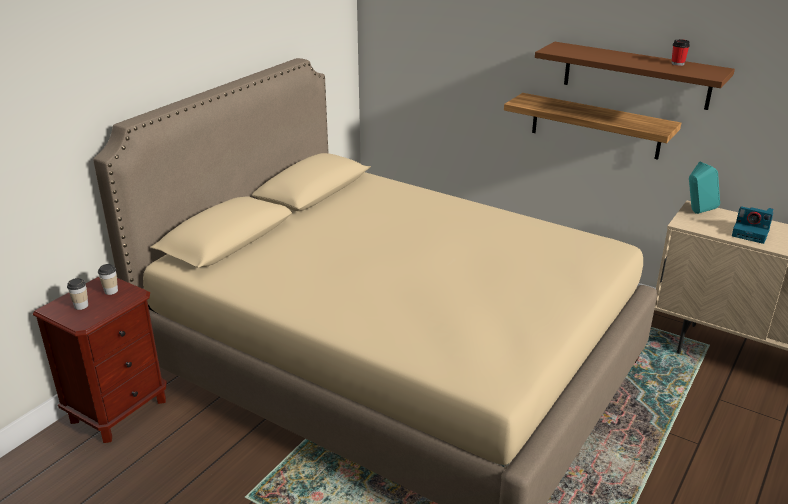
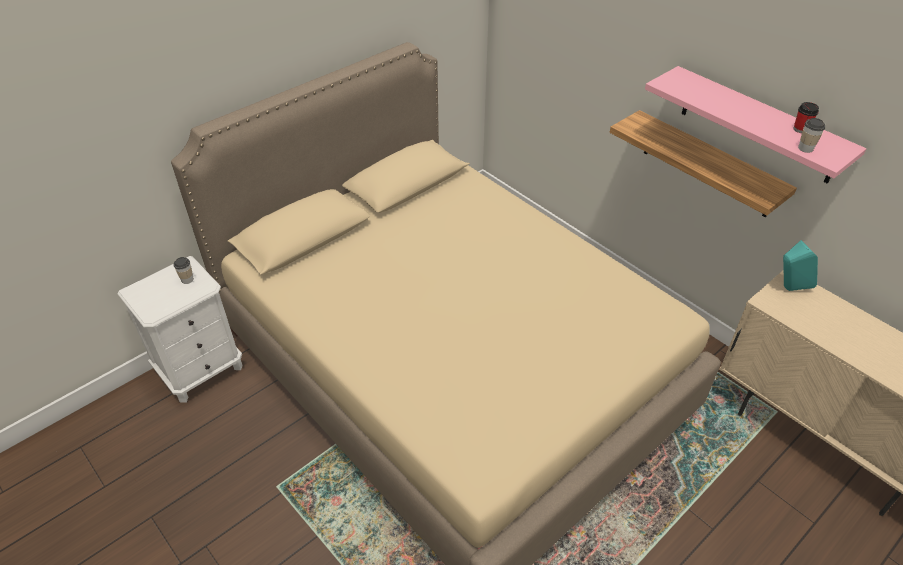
camera: 15 degrees right, 15 degrees up
(81, 306) = (157, 293): cup -> cup (805, 148)
(119, 410) = (201, 370): brown nightstand -> white nightstand
(636, 75) = (757, 125): brown shelf -> pink shelf
(751, 233) = (837, 330): camera -> none

